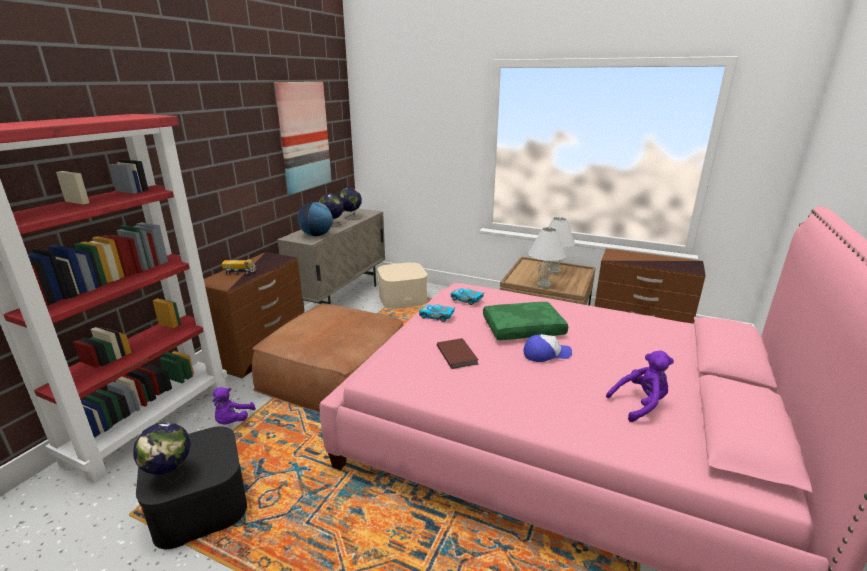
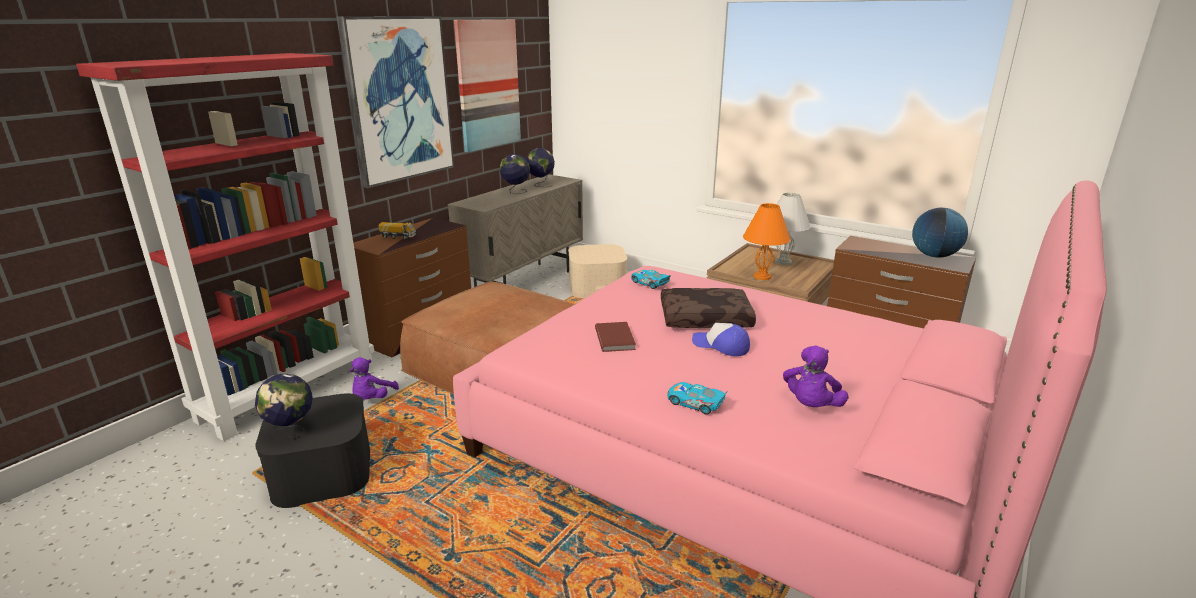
camera: 10 degrees right, 0 degrees up
(232, 152) = (398, 99): none -> picture
(317, 235) = (493, 202): globe -> globe (934, 256)
(436, 316) = (607, 298): toy car -> toy car (695, 403)
(523, 328) = (705, 318): green pillow -> brown pillow
(543, 284) = (762, 276): white table lamp -> orange table lamp
(546, 354) = (721, 346): cap -> cap turned 150 degrees counterclockwise
(640, 404) = (810, 406): purple plush toy -> purple plush toy turned 120 degrees clockwise

